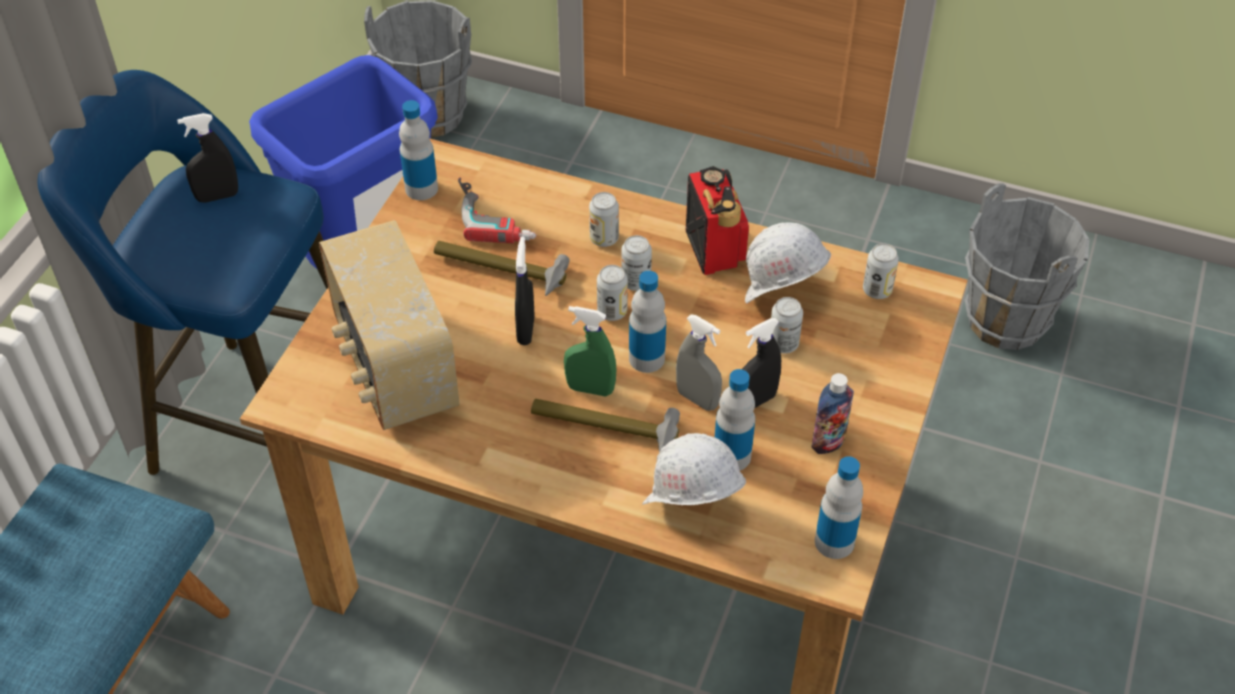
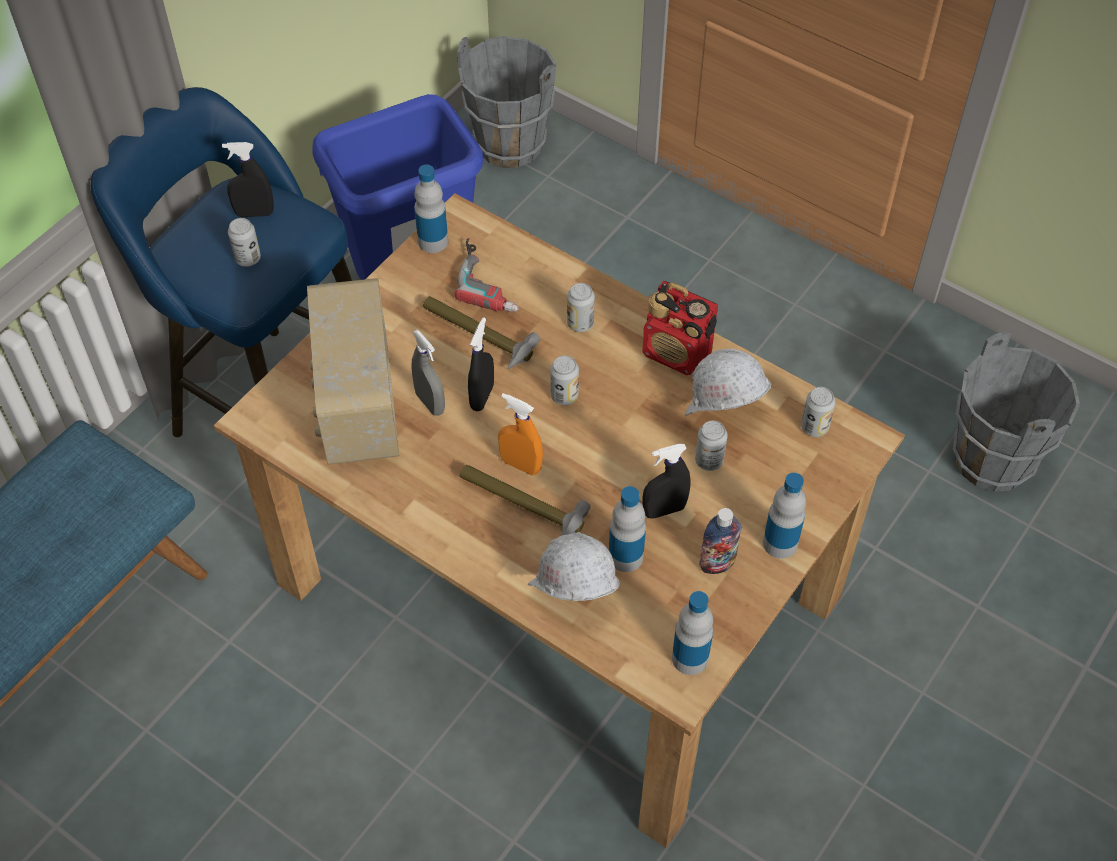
camera: 15 degrees right, 5 degrees up
(590, 389) = (521, 465): green spray bottle -> orange spray bottle
(636, 282) = (595, 372): can -> can (248, 258)
(646, 358) = (580, 447): bottle -> bottle (780, 543)
(697, 399) = (613, 496): grey spray bottle -> grey spray bottle (430, 403)
(714, 248) = (677, 354): radio -> radio turned 120 degrees clockwise

